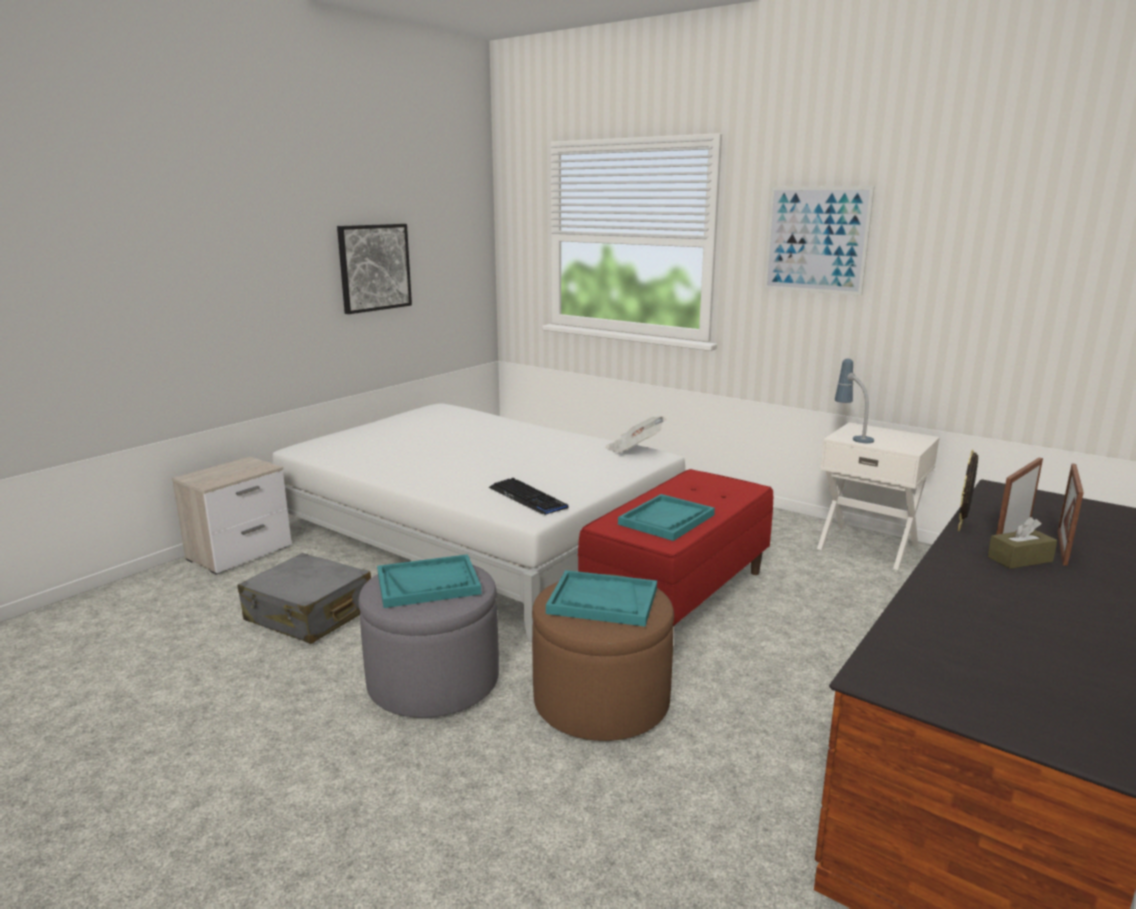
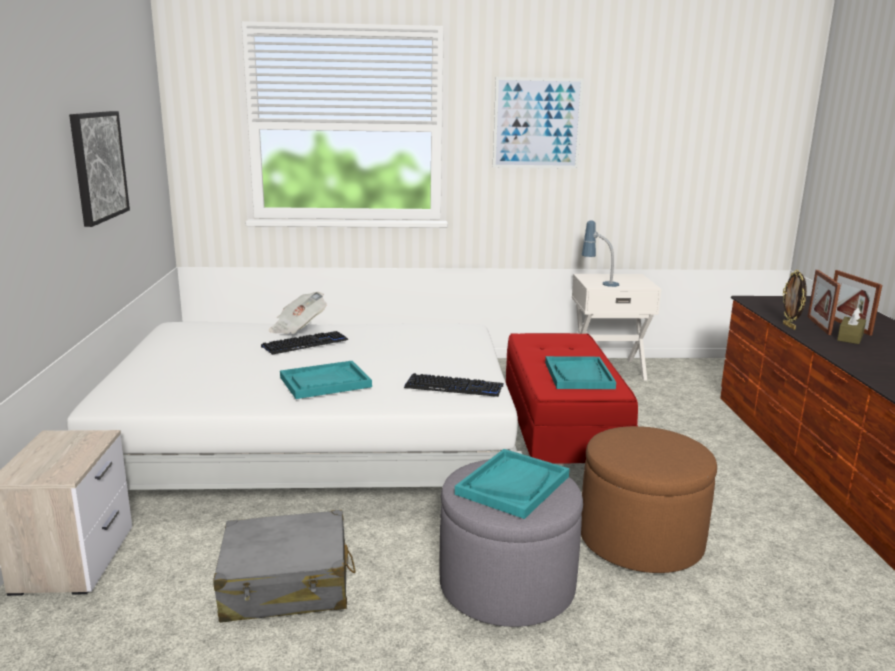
camera: 40 degrees left, 0 degrees up
(493, 438) = (305, 344): none -> keyboard
(602, 601) = (652, 448): turquoise tray -> turquoise tray (325, 382)
(634, 449) = (444, 327): newspaper -> newspaper (298, 328)

